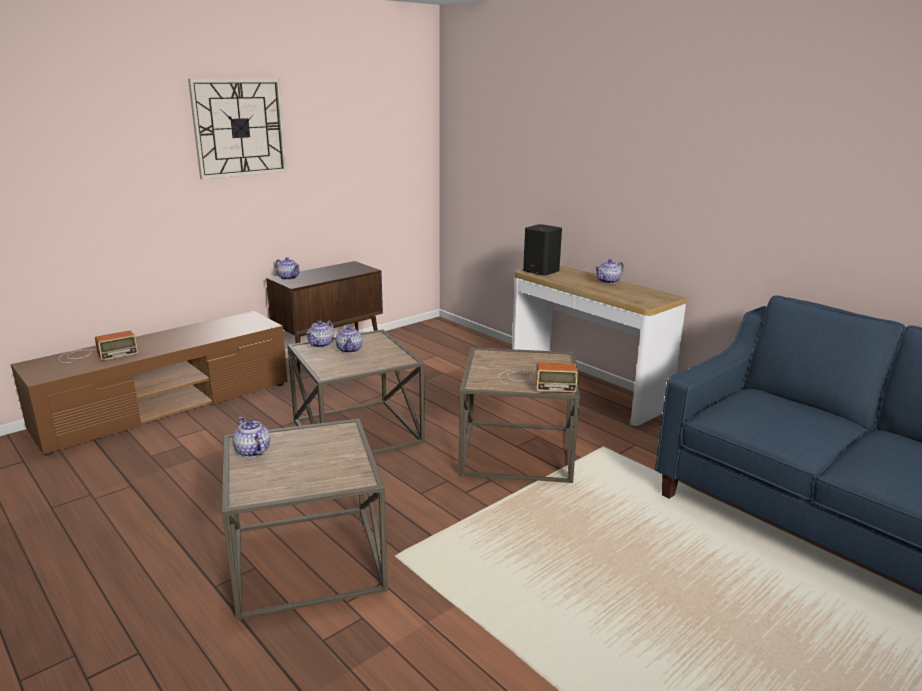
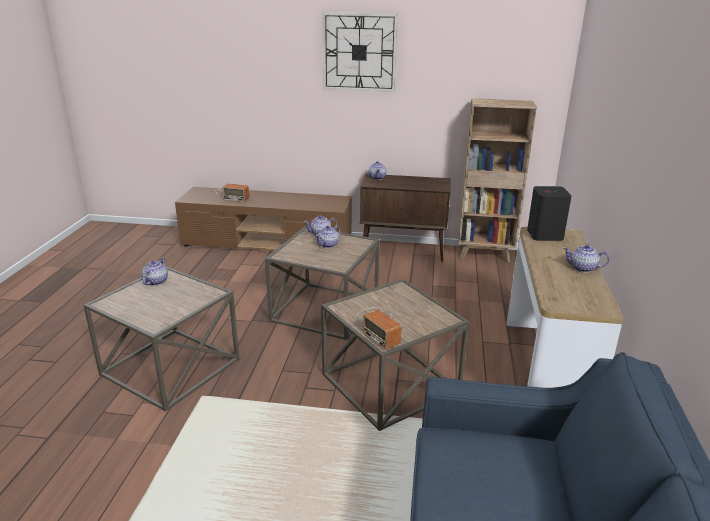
camera: 50 degrees right, 5 degrees up
(403, 334) = (485, 255): none -> brown bookcase

